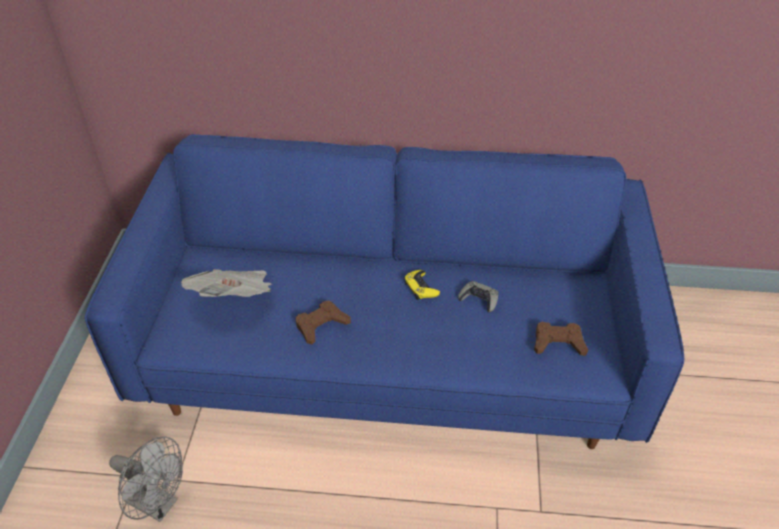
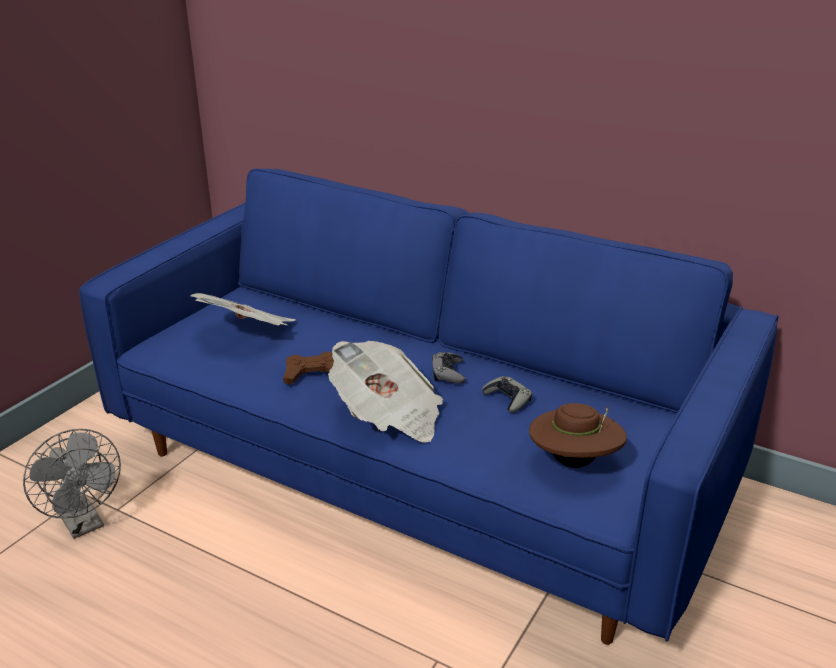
camera: 25 degrees right, 15 degrees down
(407, 347) = (388, 416): none -> newspaper
(421, 288) = (448, 372): yellow game controller -> grey game controller
(558, 342) = (574, 462): brown game controller -> brown hat

